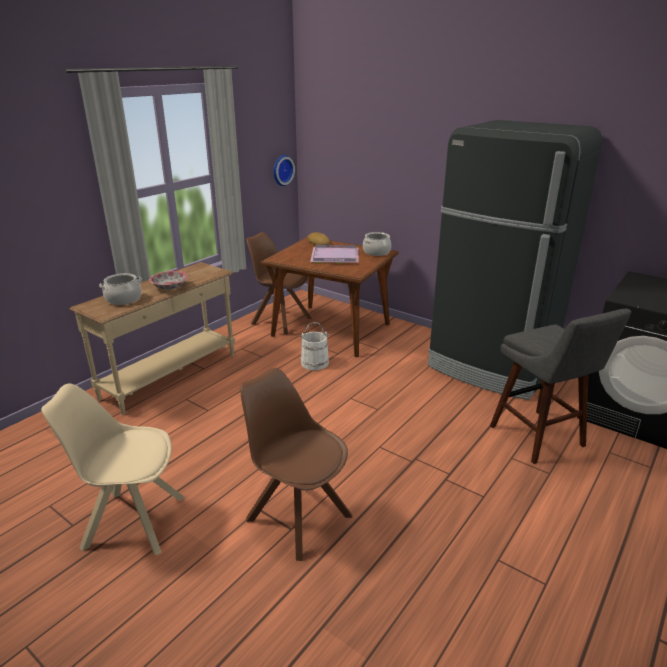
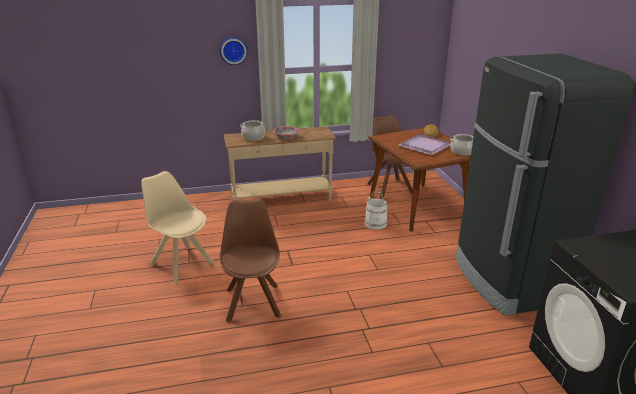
camera: 40 degrees right, 0 degrees up
(281, 170) = (427, 69): wall clock -> wall clock (233, 50)
(540, 438) = (471, 343): grey stool -> none

